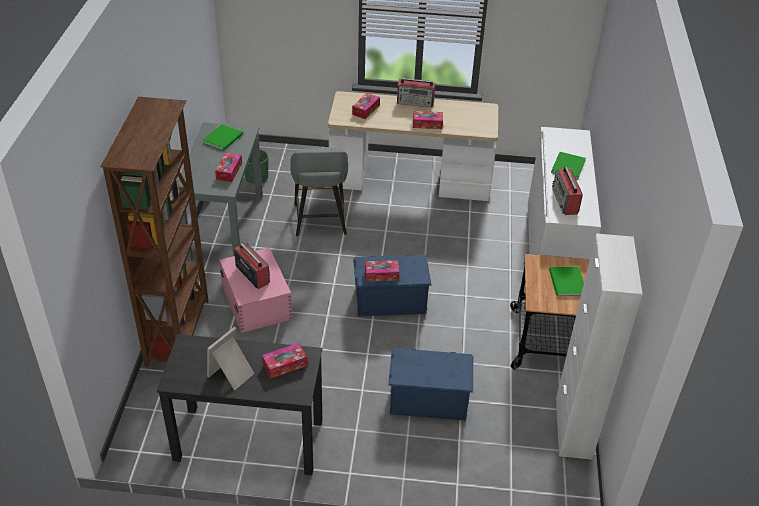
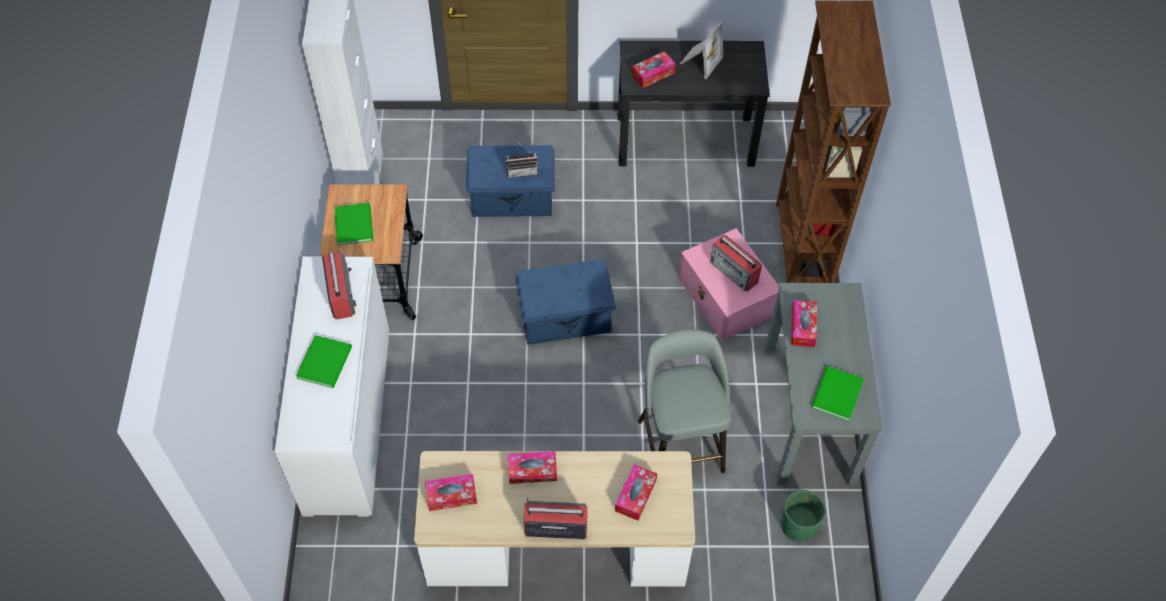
camera: 175 degrees right, 15 degrees up
(381, 274) = (576, 278): tissue box -> tissue box (451, 496)
(420, 363) = (522, 170): none -> radio

